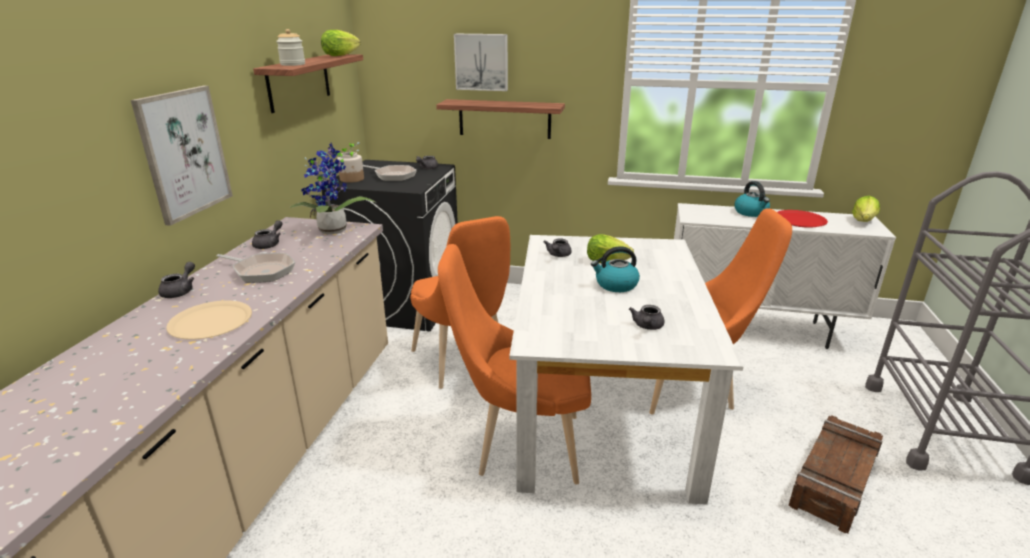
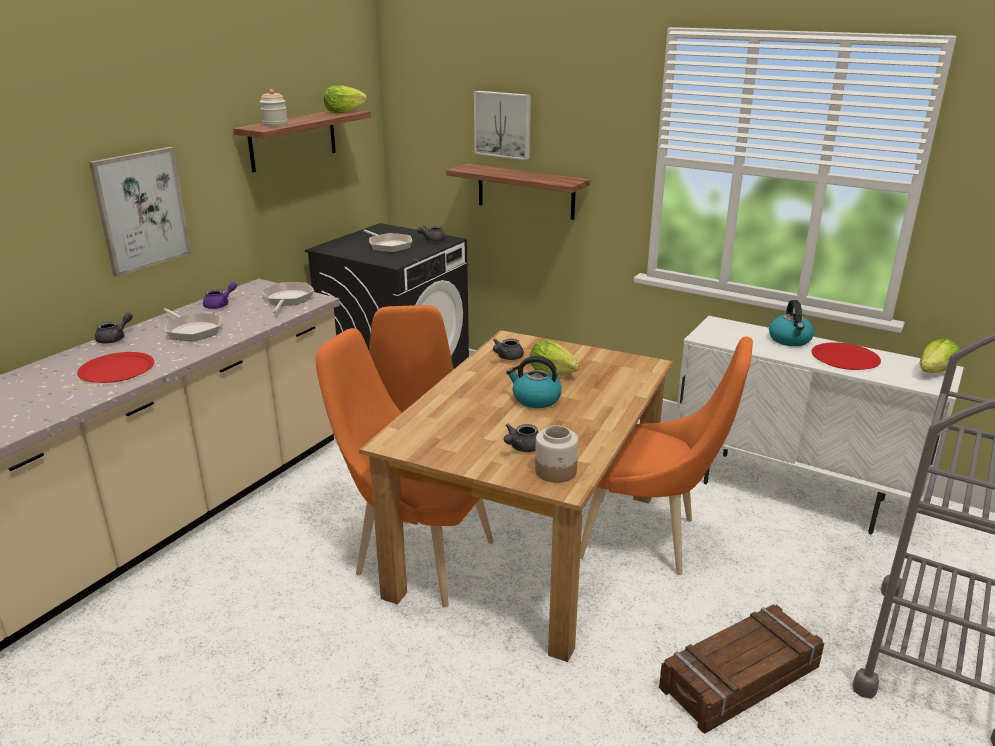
camera: 20 degrees right, 0 degrees up
(211, 321) = (117, 369): beige plate -> red plate
(269, 244) = (220, 305): grey teapot -> purple teapot
(334, 231) = (287, 300): potted plant -> frying pan
(352, 179) = (345, 245): jar -> jar (556, 471)
(605, 411) = (530, 543): white dining table -> brown dining table

